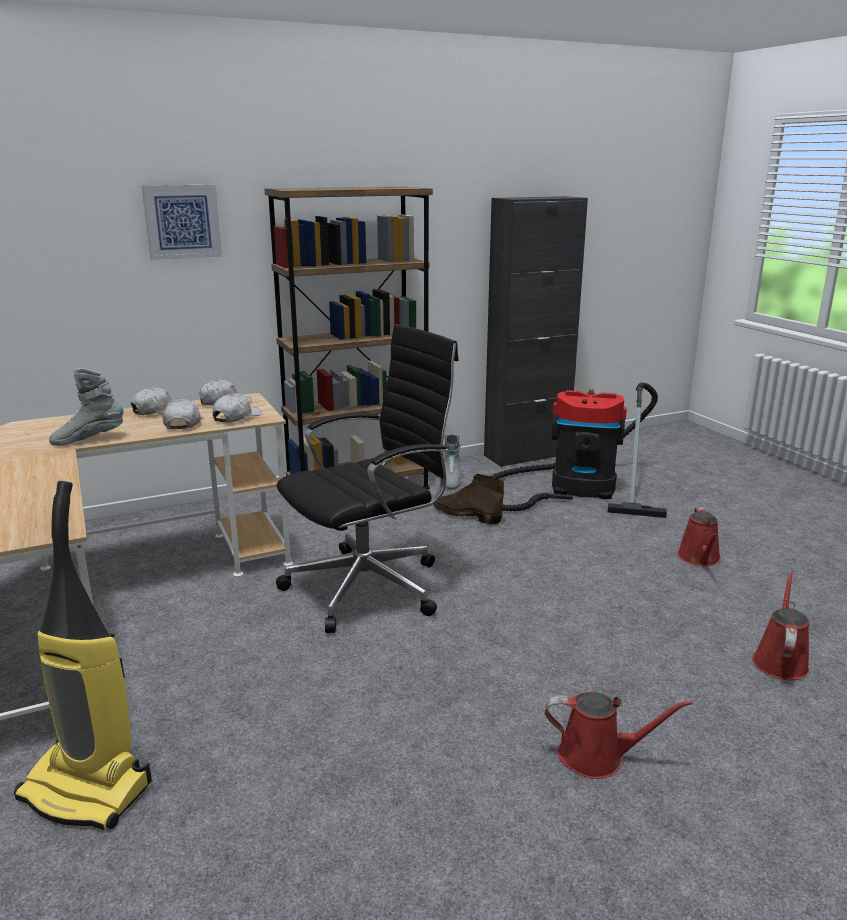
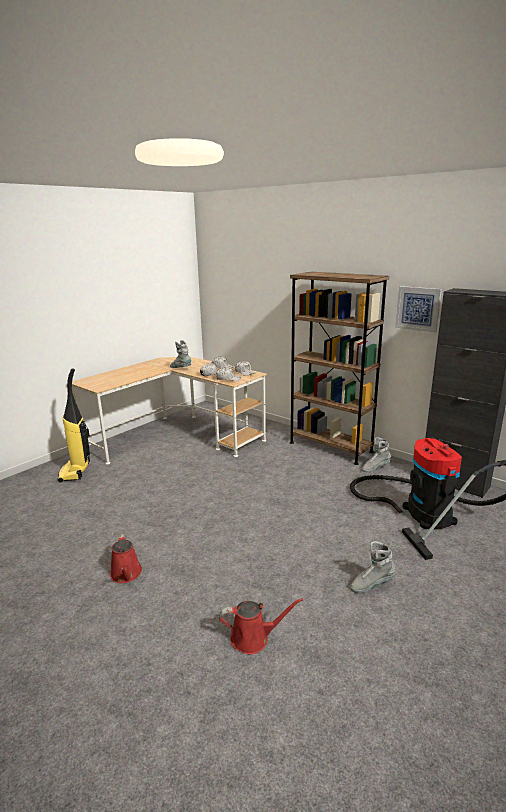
camera: 65 degrees right, 0 degrees up
(182, 221) = (277, 285): picture -> picture (418, 308)
(370, 586) = (232, 480): black office chair -> none
(466, 515) = (335, 484): brown boot -> none
(699, 559) = (371, 585): red watering can -> grey boot

